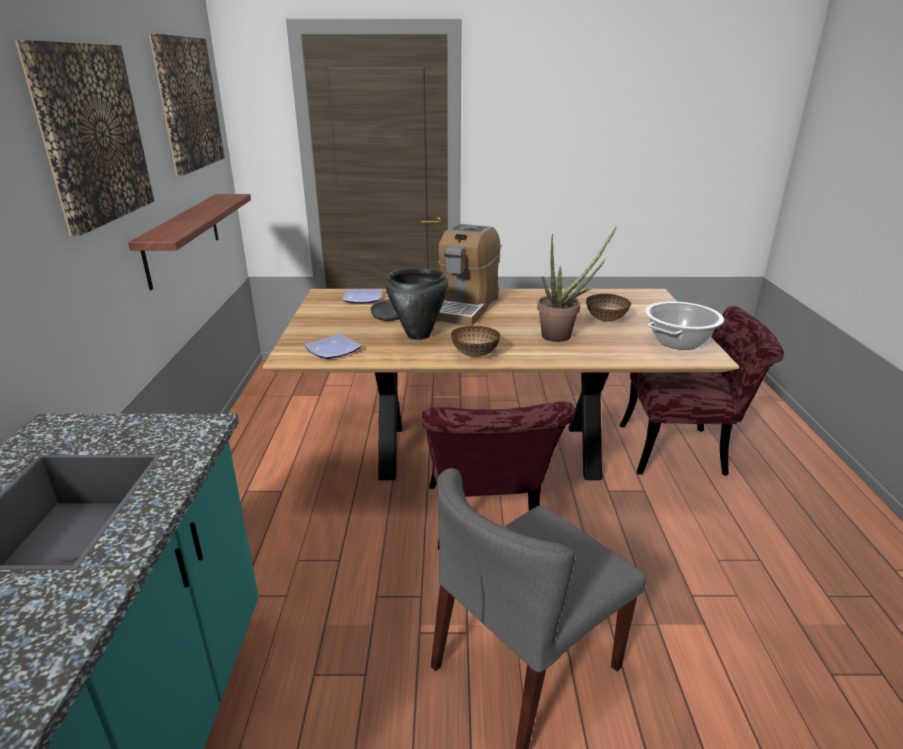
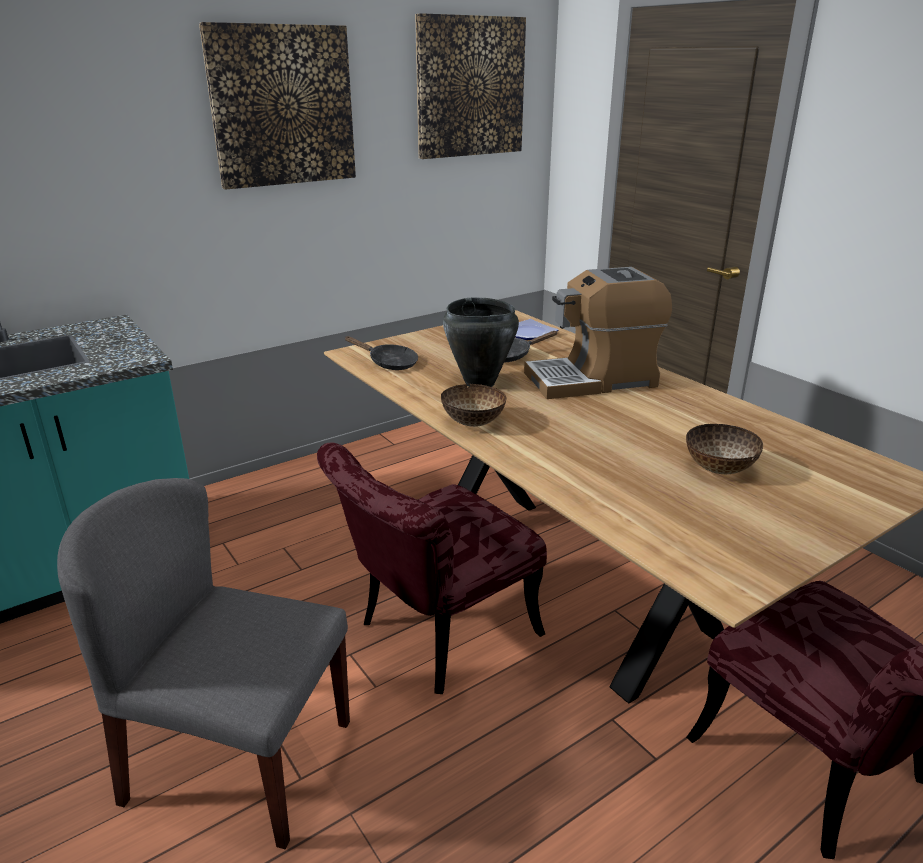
camera: 55 degrees right, 0 degrees up
(183, 238) = (409, 222): shelf -> none
(333, 350) = (389, 363): plate -> black frying pan
(562, 335) = (609, 455): potted plant -> none
(678, 342) = (739, 545): cooking pot -> none

